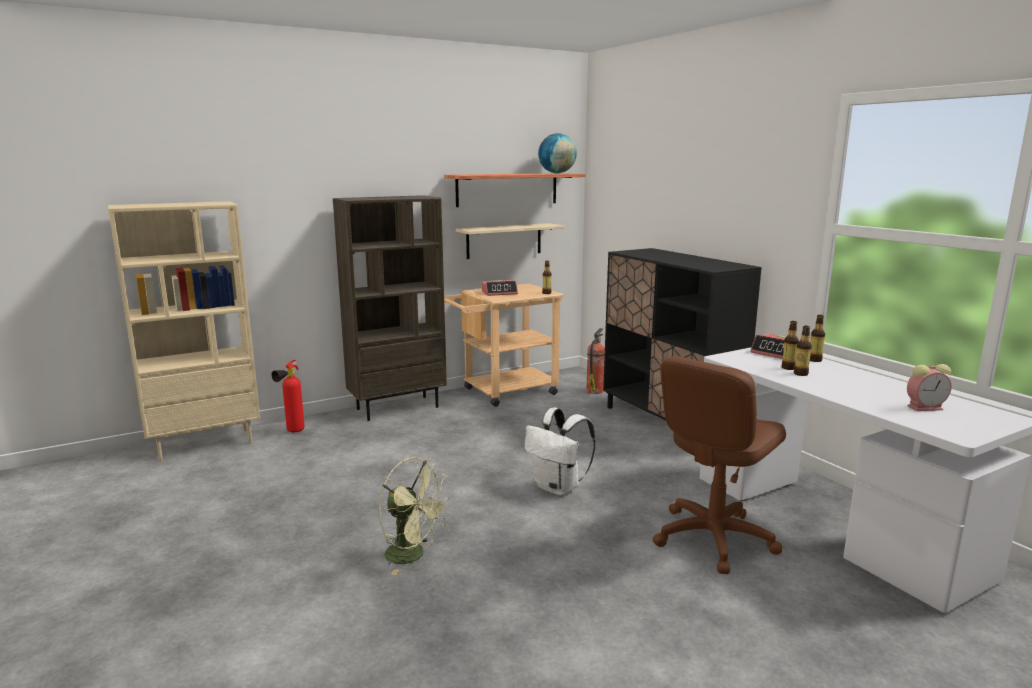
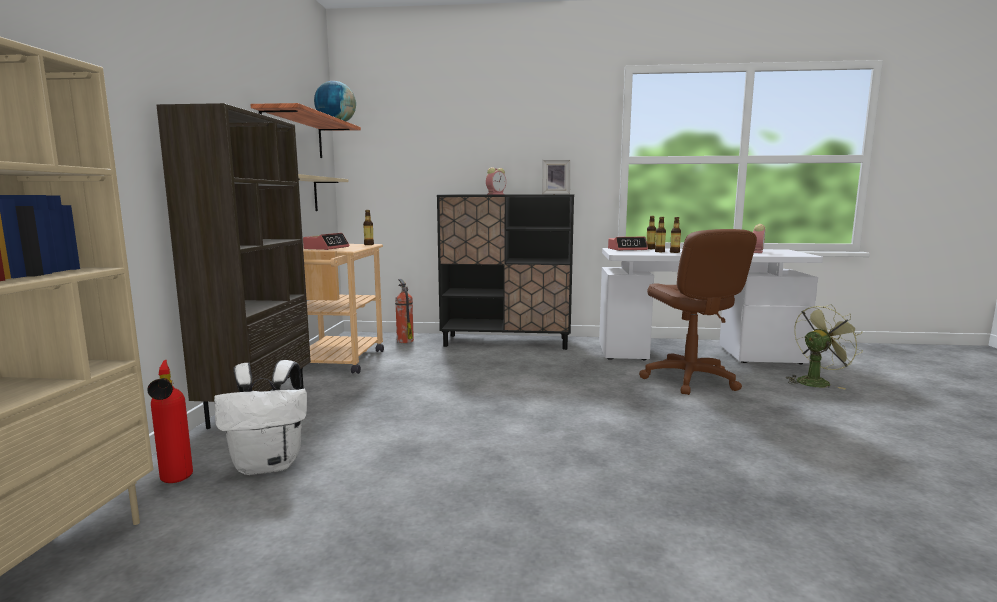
camera: 55 degrees left, 5 degrees down
(413, 556) = (622, 482): green fan -> green fan (816, 382)
(558, 487) = (560, 396): white backpack -> white backpack (270, 465)
(668, 257) = (496, 194): none -> alarm clock
(709, 267) = (555, 194): none -> picture frame

